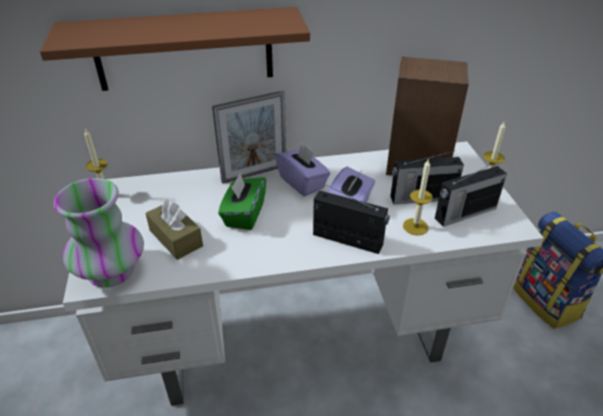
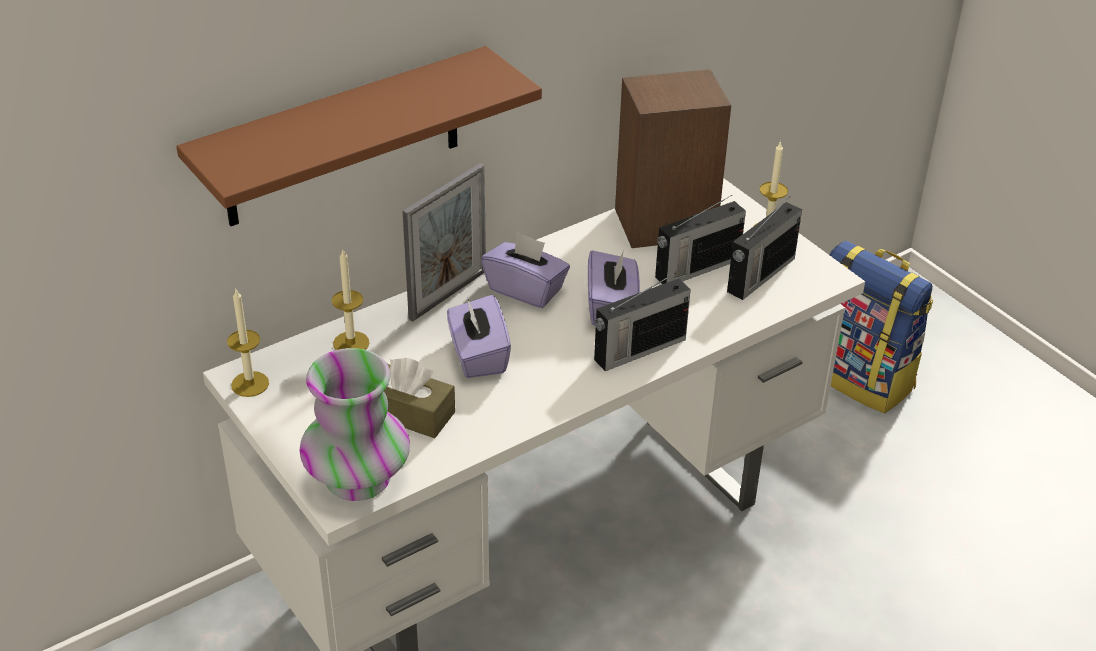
camera: 25 degrees left, 0 degrees up
(244, 215) = (478, 356): green tissue box -> purple tissue box
(349, 240) = (638, 350): radio -> radio turned 150 degrees clockwise
(415, 226) = (710, 309): candle -> candle (351, 343)

